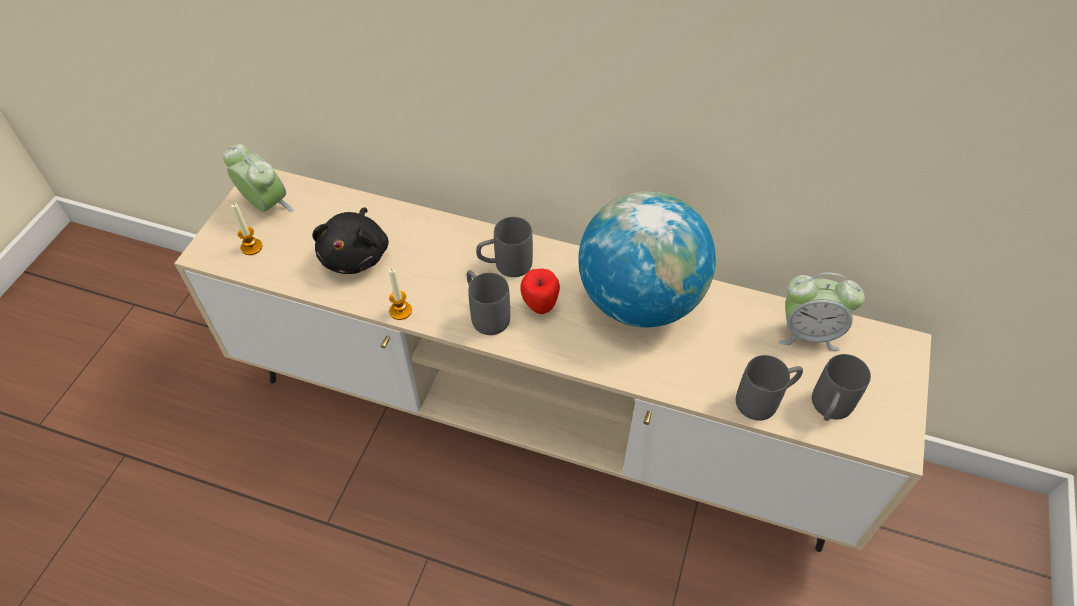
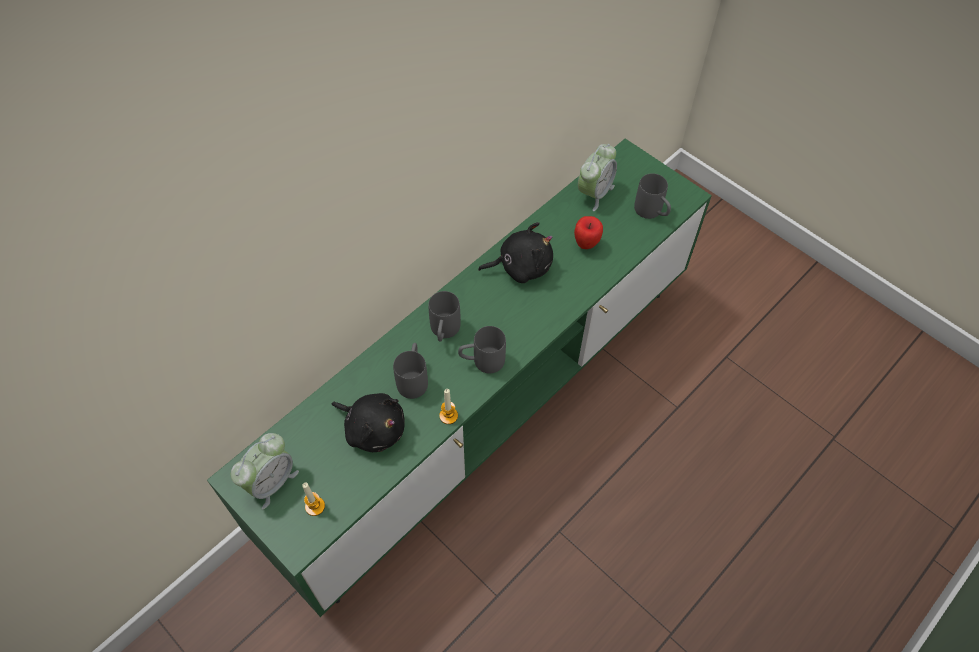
camera: 65 degrees left, 5 degrees up
(266, 206) = (271, 482): alarm clock -> alarm clock turned 150 degrees clockwise
(539, 420) = (486, 411): beige tv stand -> green tv stand
(540, 307) = (494, 326): apple -> apple (586, 245)
(639, 300) = (521, 266): globe -> black plush toy
(765, 400) = (630, 239): grey mug -> grey mug (413, 378)

